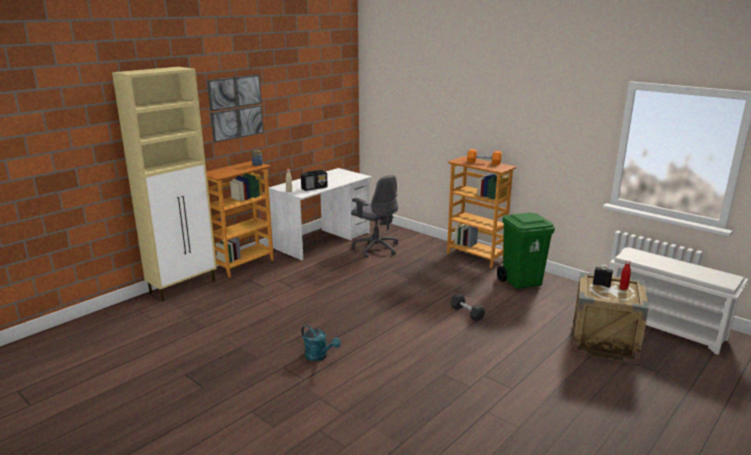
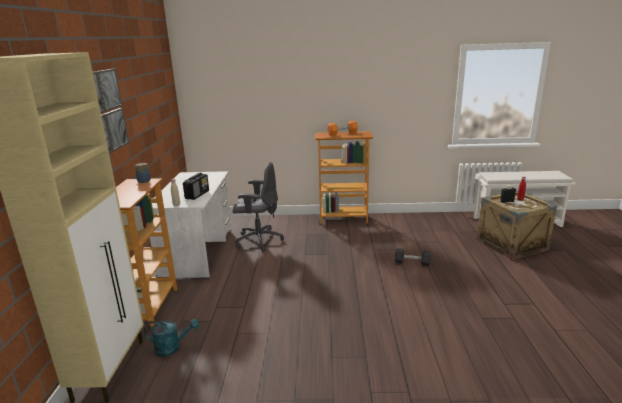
camera: 40 degrees left, 0 degrees up
(319, 356) = (381, 360): turquoise watering can -> turquoise watering can (172, 348)
(522, 282) = (402, 225): green trash can -> none

